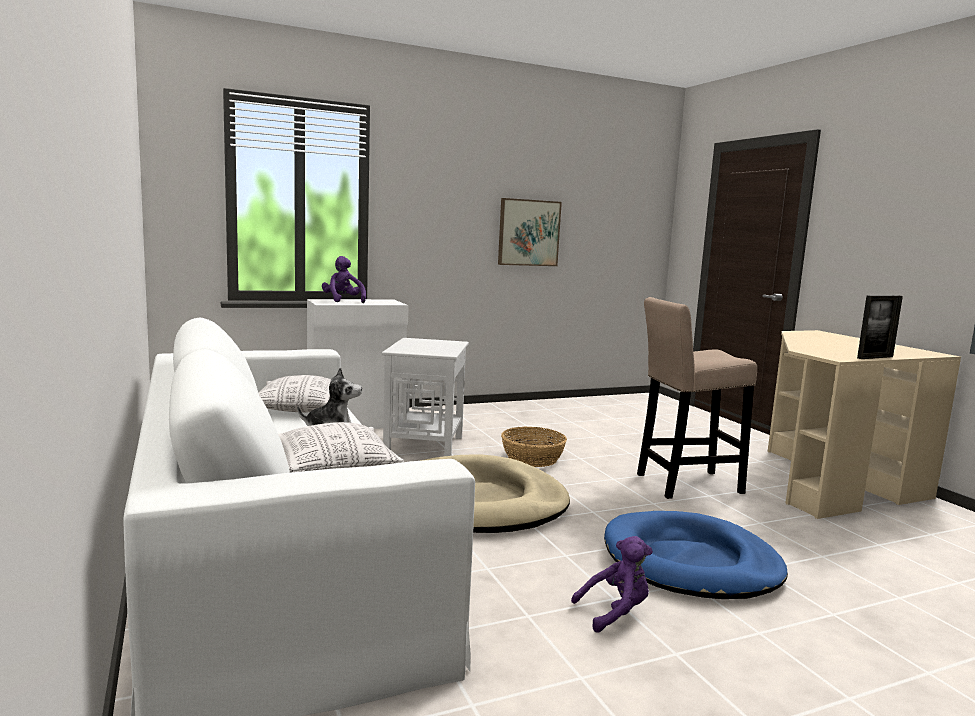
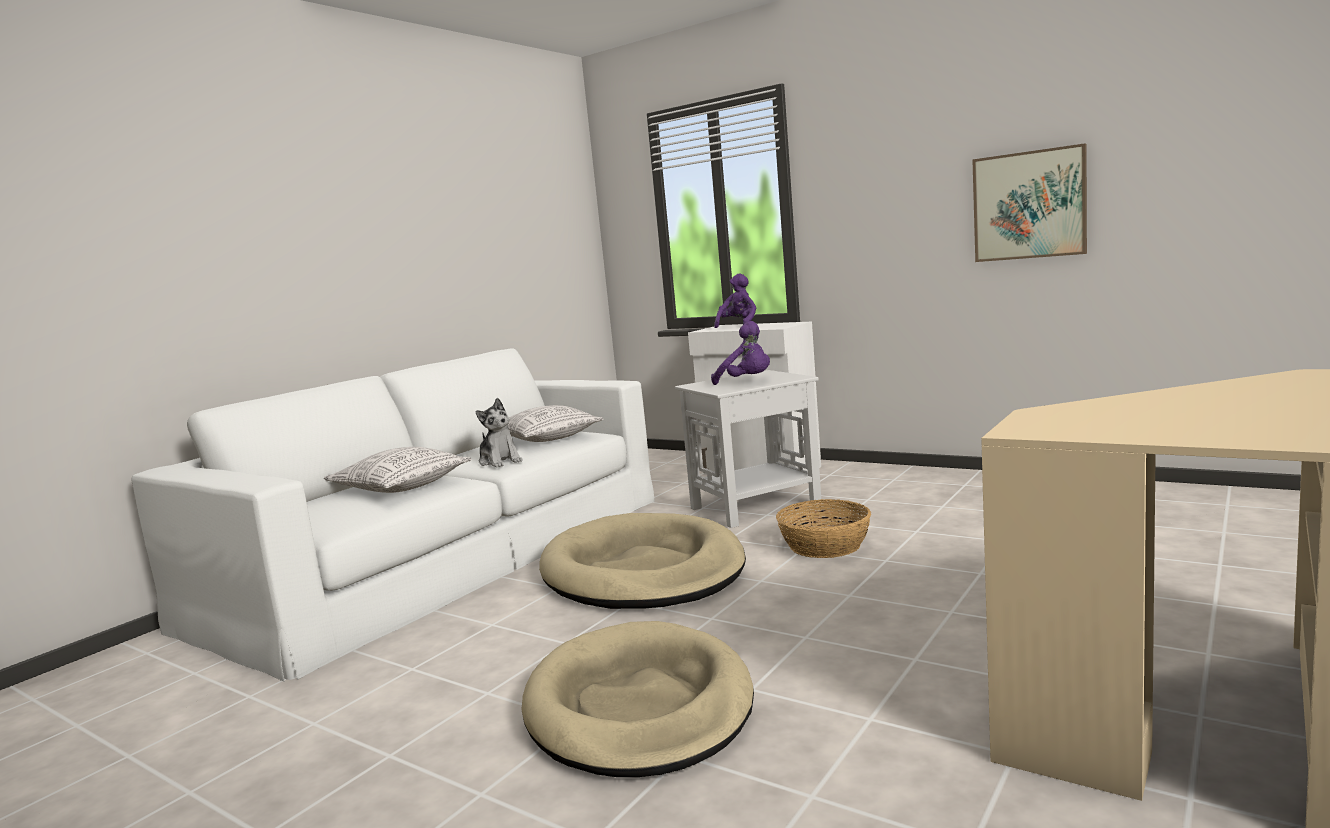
camera: 60 degrees right, 0 degrees up
(615, 613) = (454, 702): purple plush toy -> purple plush toy (746, 382)
(684, 484) = (926, 633): beige stool -> none
(691, 562) = (639, 706): blue dog bed -> beige dog bed
(875, 357) = (1145, 437): picture frame -> none

